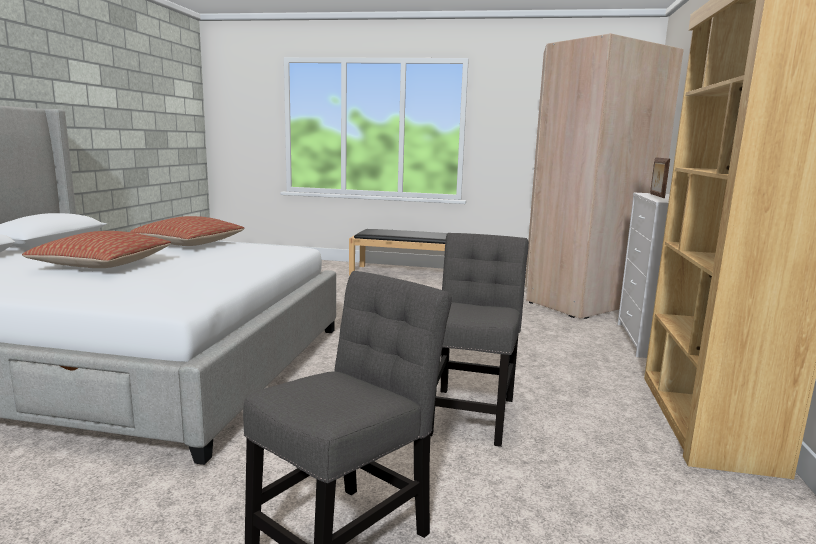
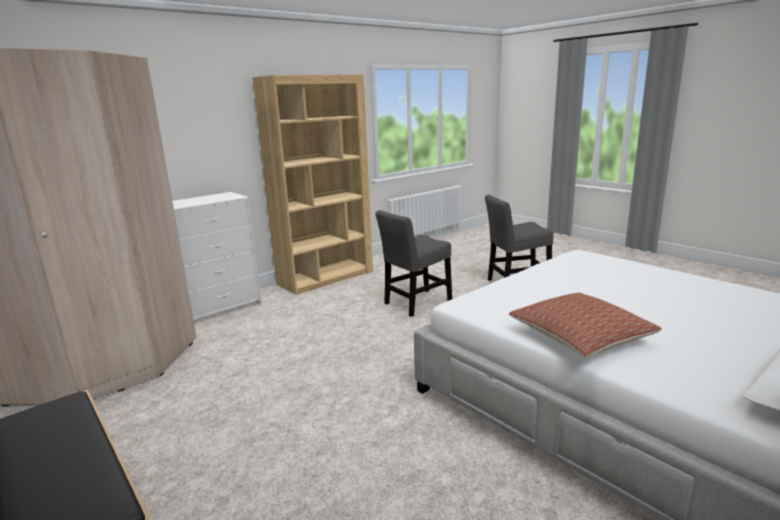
camera: 140 degrees left, 5 degrees up
(103, 265) = (657, 300): pillow -> none
(656, 196) = (194, 203): picture frame -> none

